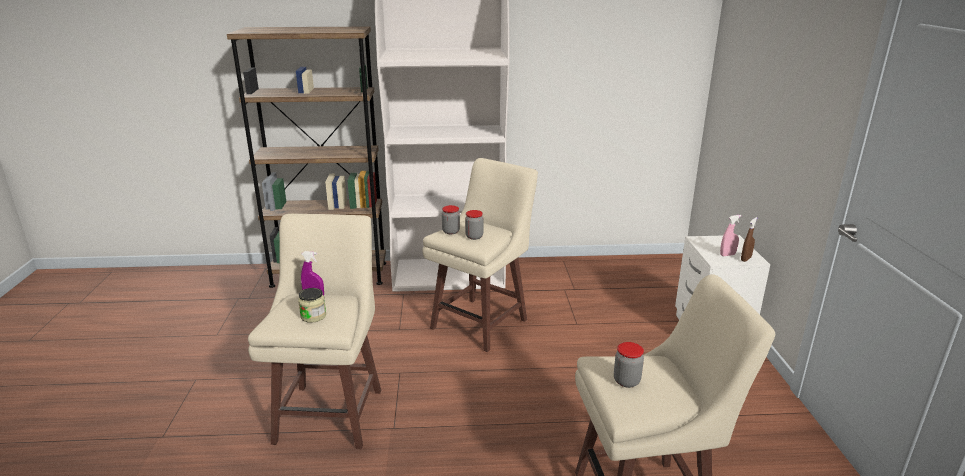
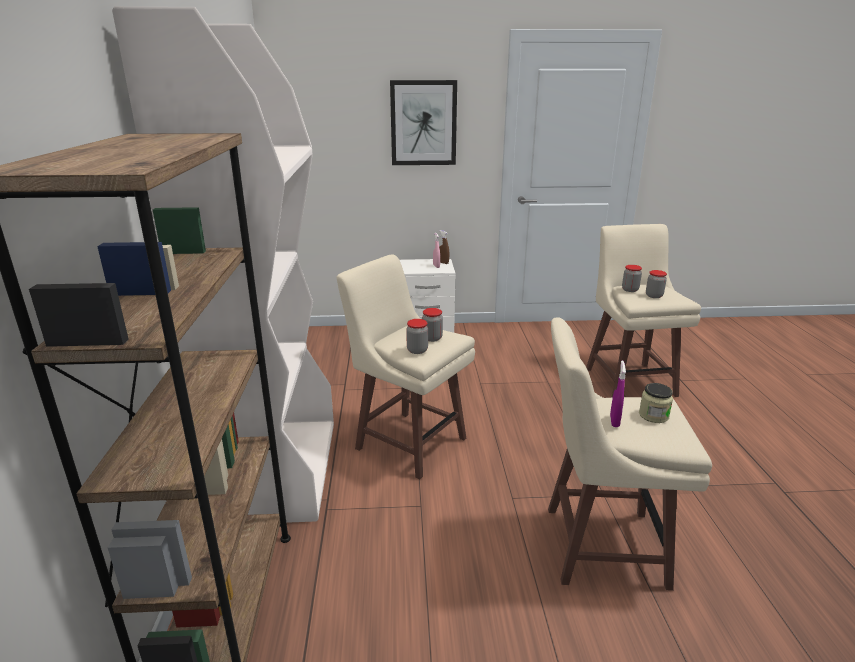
camera: 90 degrees left, 0 degrees up
(647, 364) = (630, 290): none -> jar
(795, 78) = (423, 123): none -> picture

